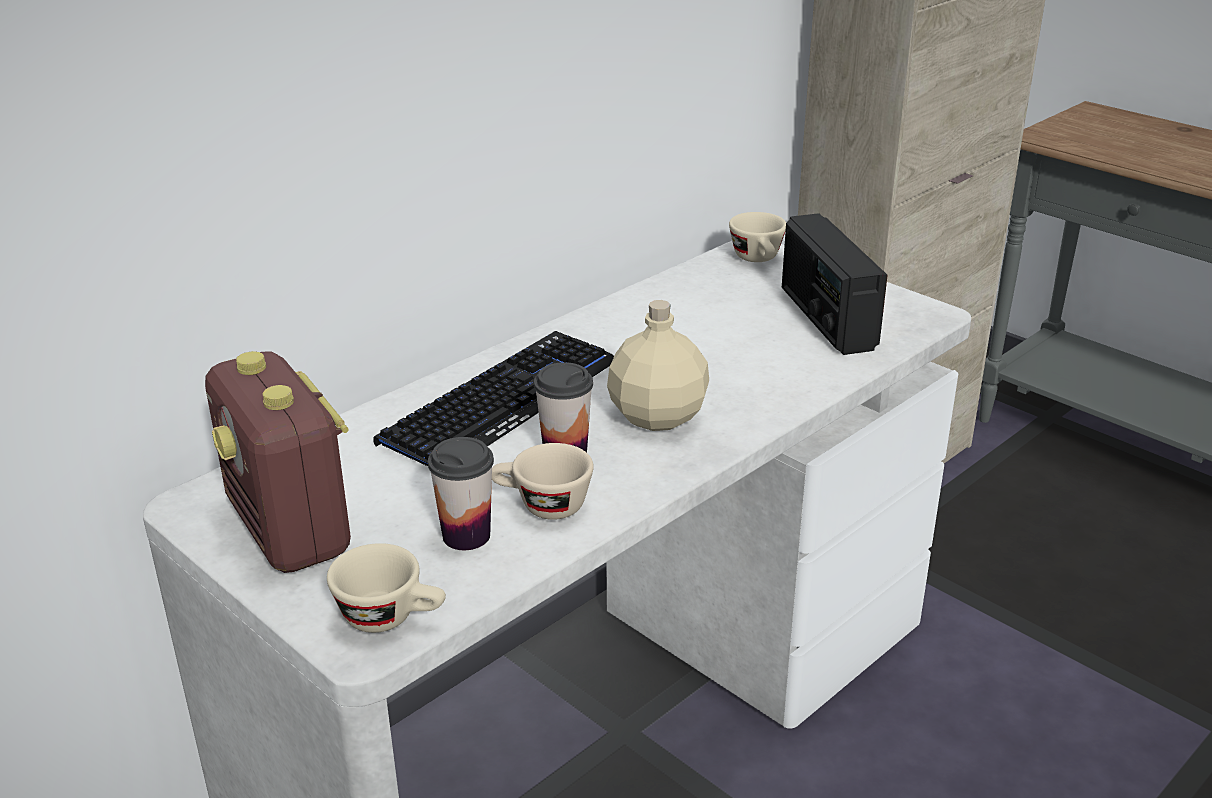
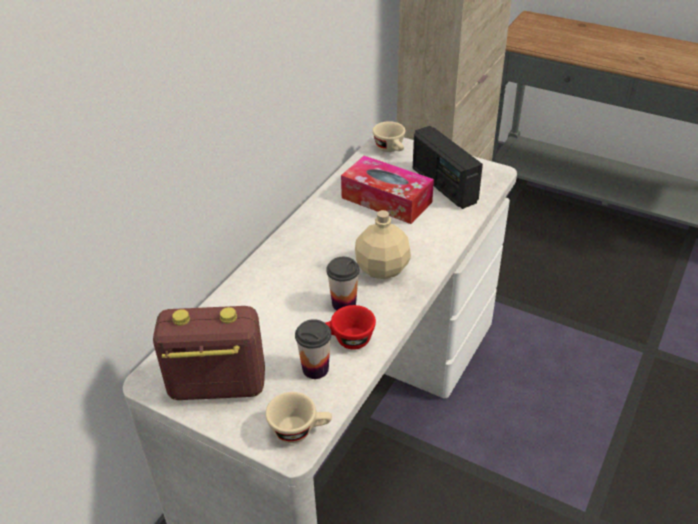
camera: 15 degrees left, 10 degrees up
(290, 530) = (216, 386): radio -> radio turned 135 degrees clockwise
(502, 402) = (294, 275): keyboard -> none
(542, 506) = (347, 341): beige cup -> red cup
(715, 325) = (386, 200): none -> tissue box

